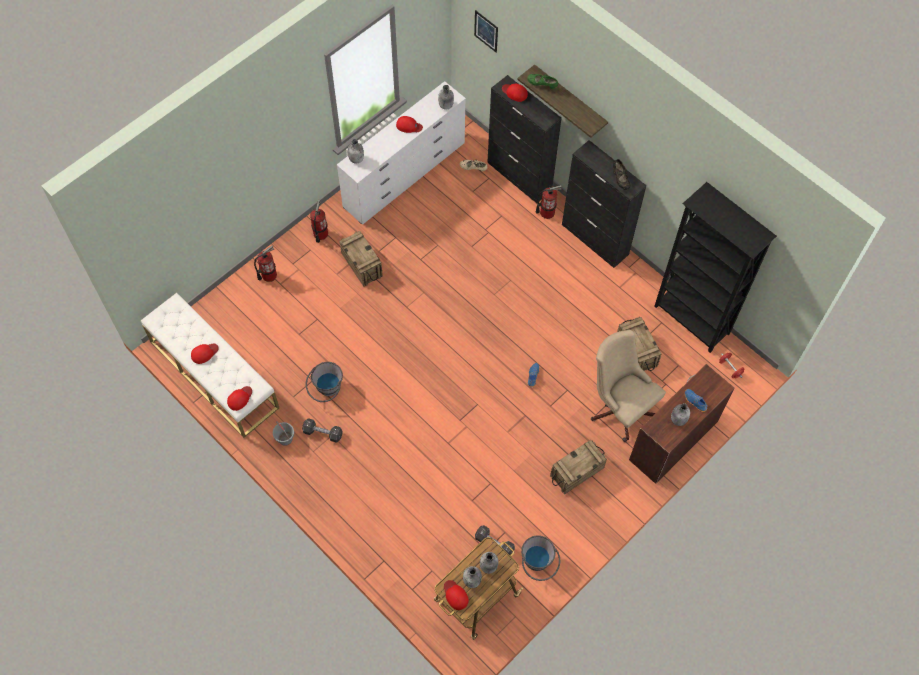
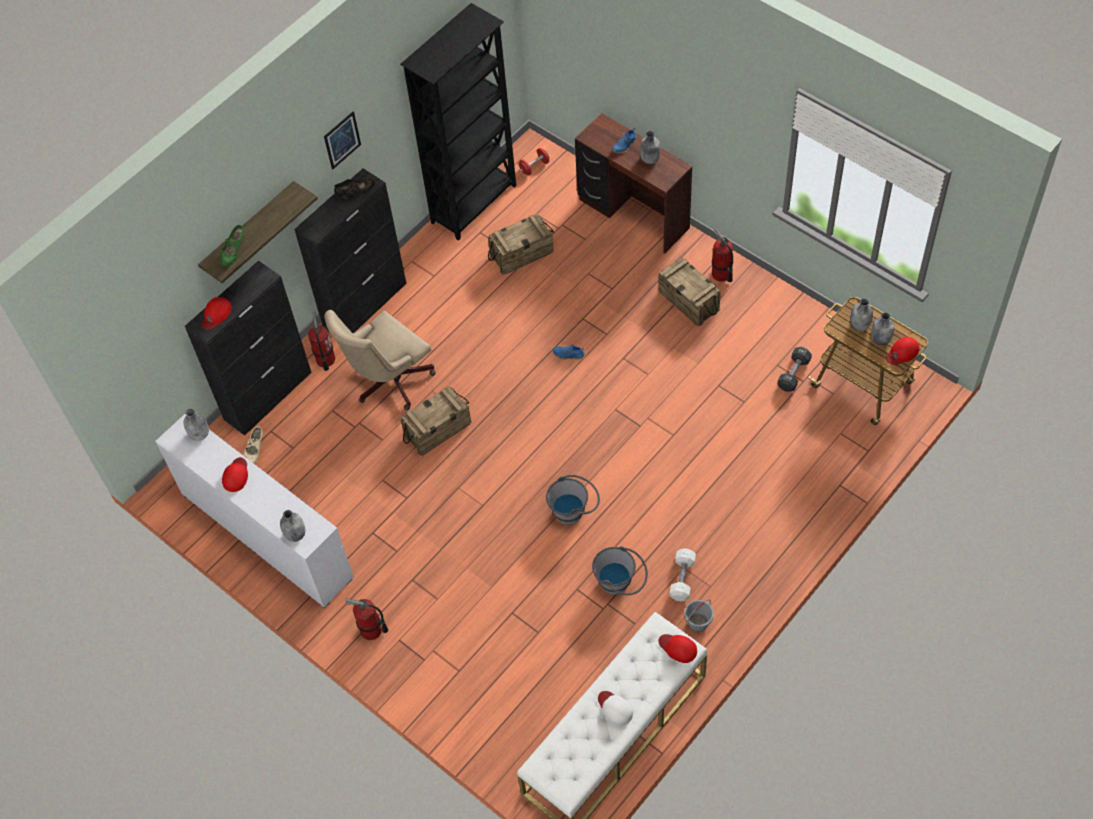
camera: 90 degrees left, 5 degrees down
(204, 353) = (615, 708): red cap -> white cap
(269, 275) = (445, 689): fire extinguisher -> fire extinguisher (721, 274)
(323, 433) = (682, 579): black dumbbell -> white dumbbell
(361, 265) = (420, 569): crate -> crate (438, 430)
(486, 31) = (131, 330): picture -> picture (342, 140)
(538, 565) = (809, 329): grey bucket -> grey bucket (574, 510)
(619, 407) = (598, 266): beige office chair -> beige office chair (388, 381)

